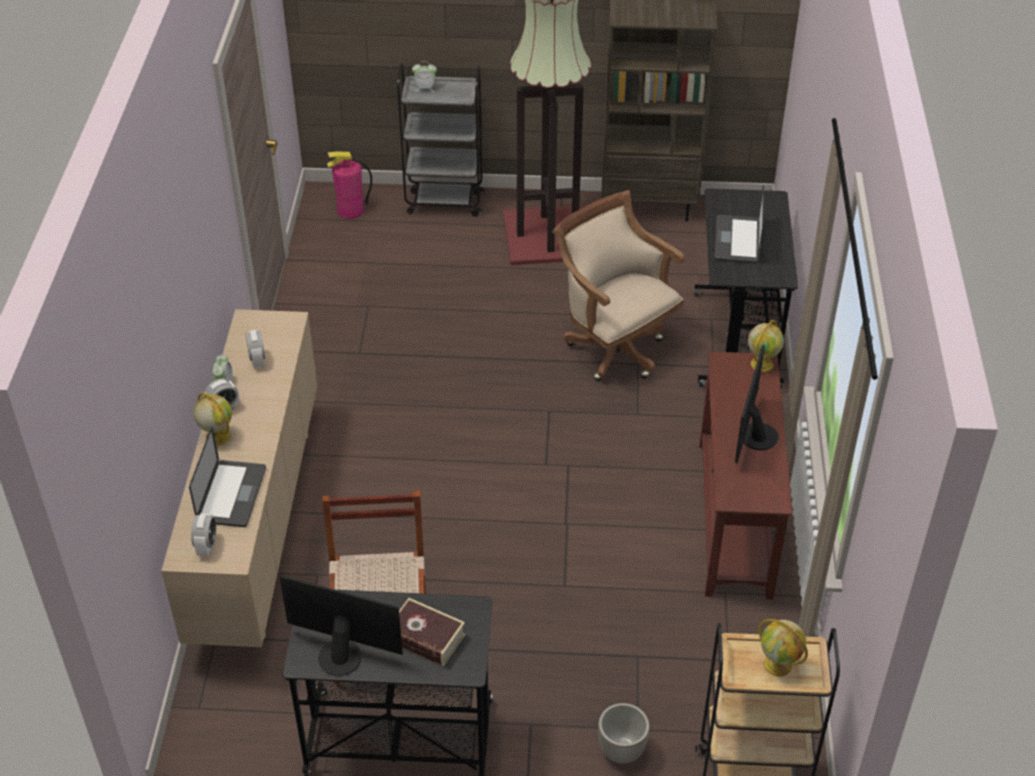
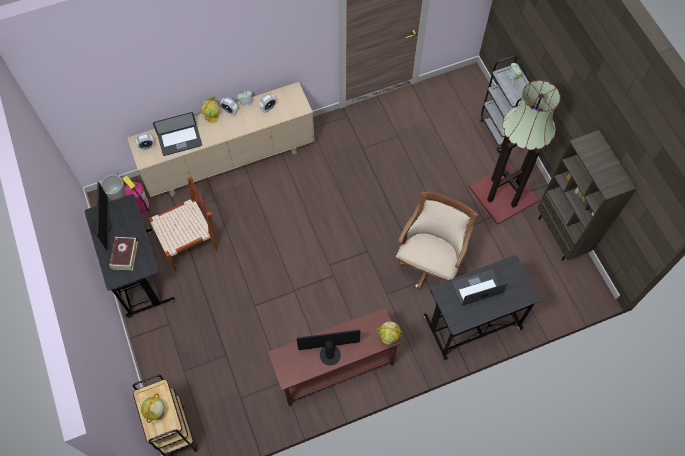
camera: 65 degrees right, 20 degrees up
(350, 210) = (466, 93): fire extinguisher -> fire extinguisher (141, 205)
(622, 750) = (170, 368): planter -> planter (117, 194)

